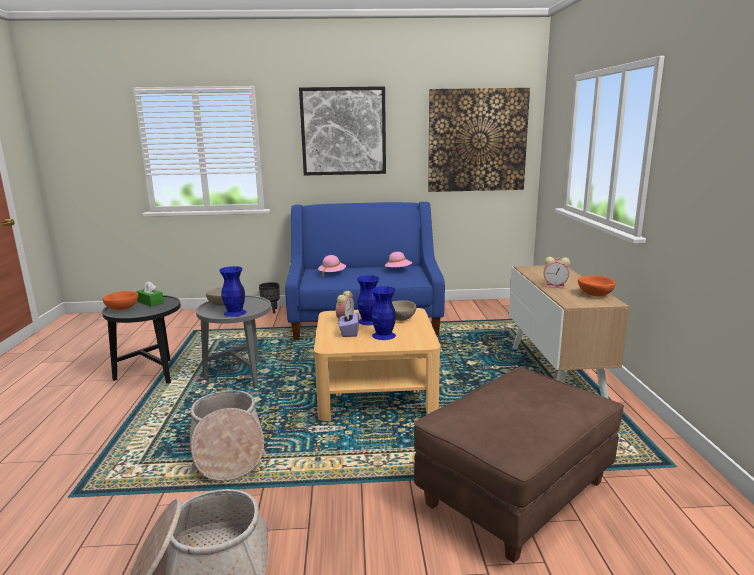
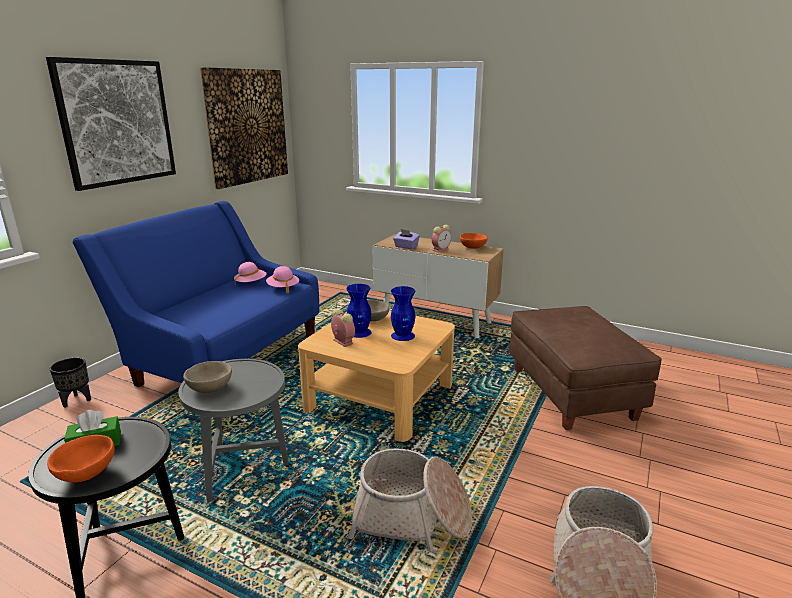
camera: 60 degrees left, 5 degrees up
(234, 313) = (261, 385): blue vase -> none
(332, 274) = (198, 311): pink hat -> pink hat (283, 288)
(349, 332) = (376, 347): purple tissue box -> purple tissue box (406, 247)

